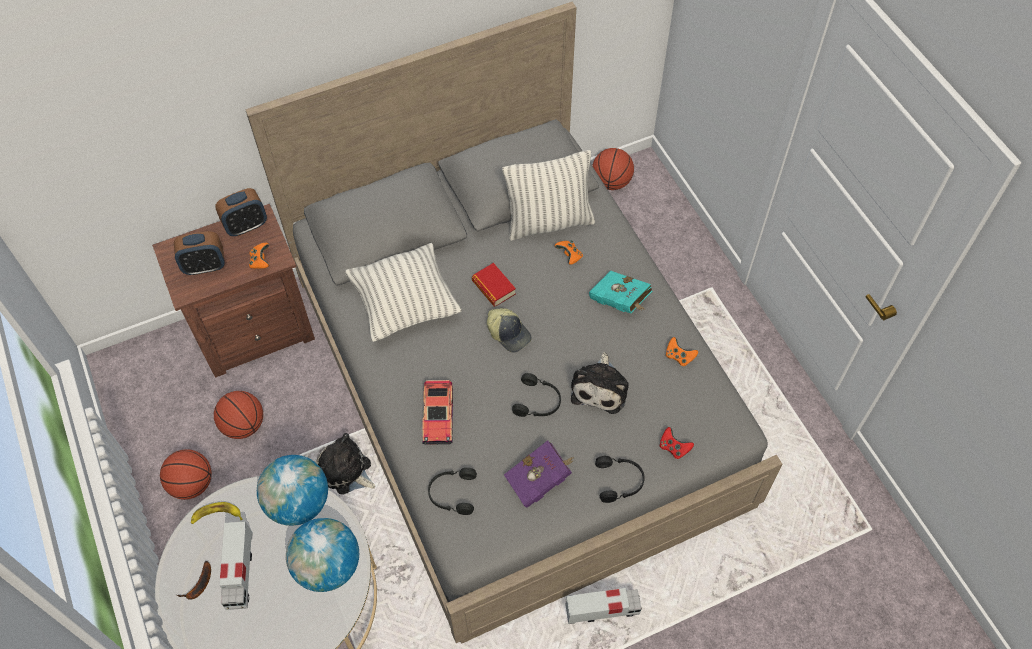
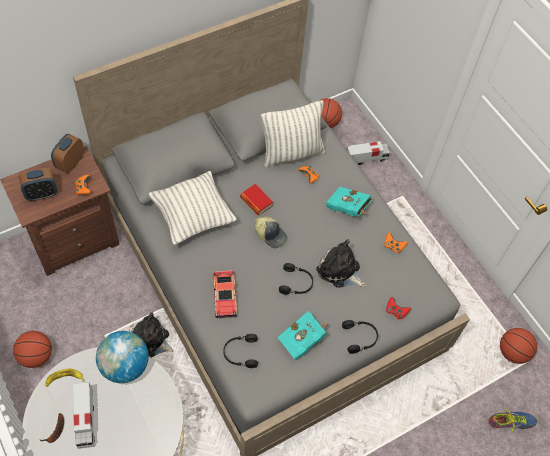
camera: 10 degrees left, 0 degrees up
(243, 425) = (71, 310): basketball -> basketball (512, 352)
(246, 226) = (70, 163): alarm clock -> alarm clock turned 150 degrees clockwise
(328, 566) = (151, 411): globe -> none
(540, 480) = (303, 339): purple book -> turquoise book
(600, 387) = (340, 271): plush toy -> plush toy turned 120 degrees clockwise
(603, 610) = (346, 430): toy truck -> toy truck (366, 159)
(839, 613) = (511, 422): none -> shoe

